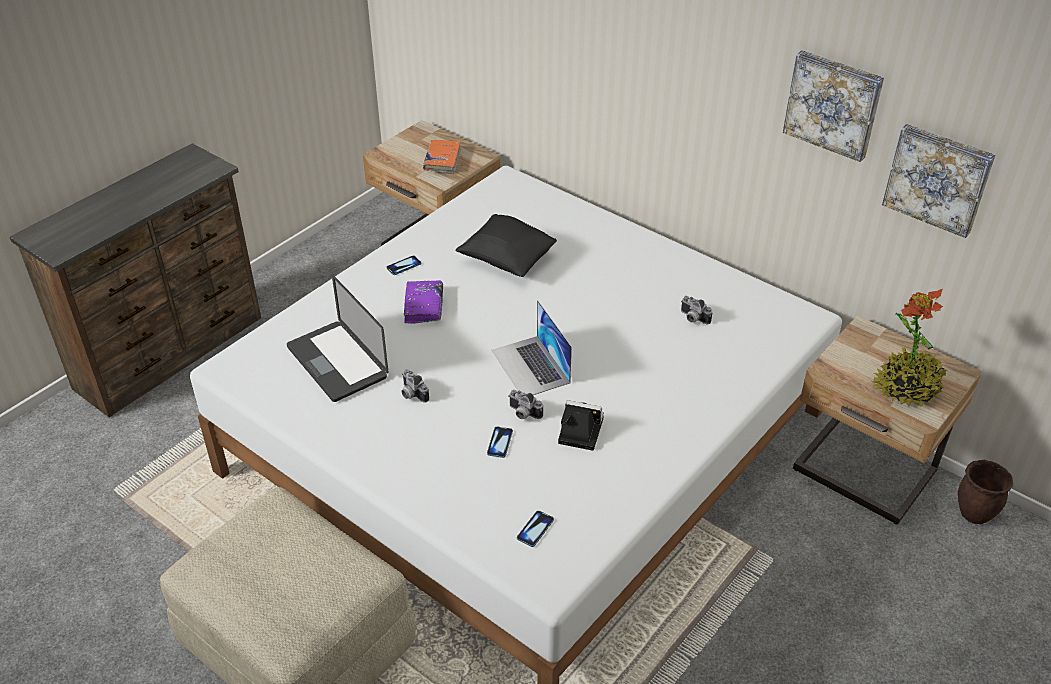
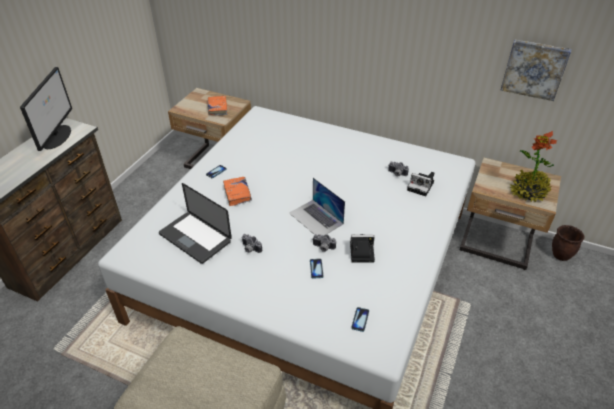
camera: 15 degrees left, 0 degrees up
(176, 174) = (57, 136): none -> monitor
(424, 306) = (237, 194): purple book -> orange book
(507, 260) = (277, 159): black pillow -> none
(725, 346) = (421, 186): none -> camera
(833, 104) = (467, 34): picture -> none

